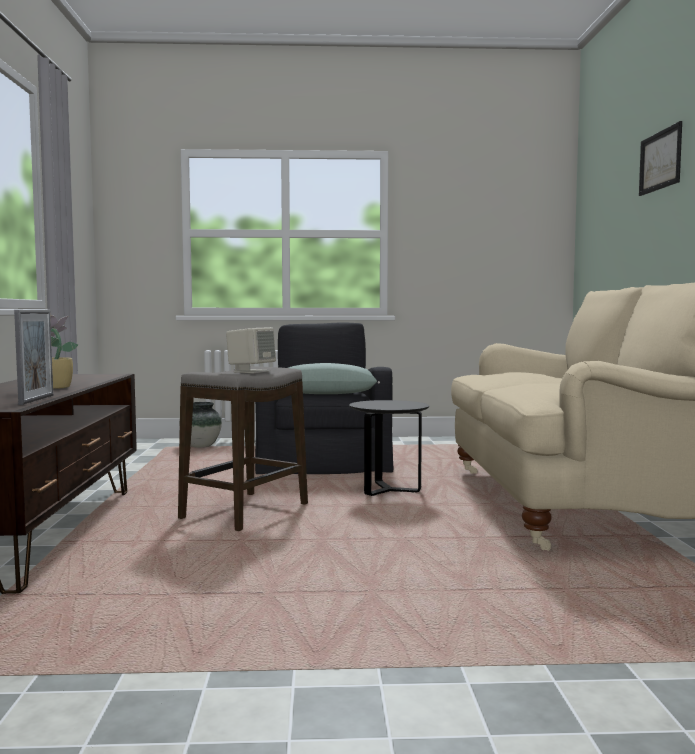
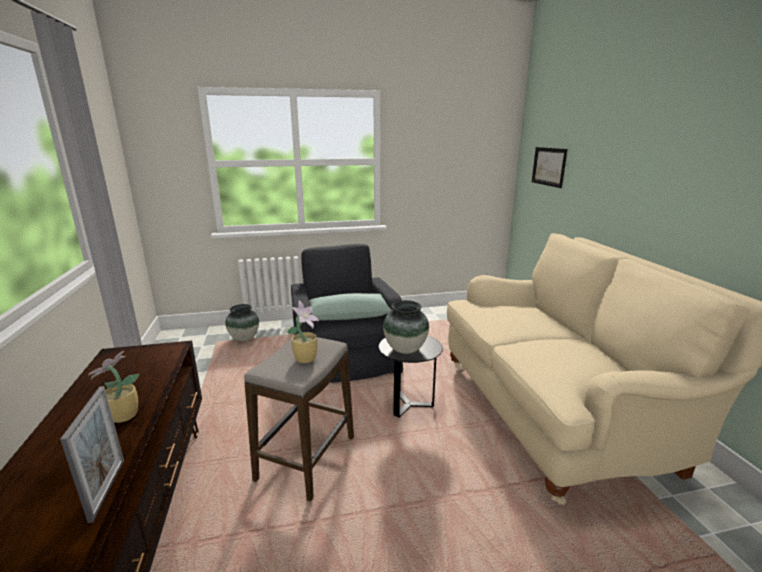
camera: 10 degrees left, 15 degrees up
(251, 371) = (306, 358): beige speaker -> potted plant
(381, 405) = (405, 349): none -> vase
(660, 160) = (620, 130): picture -> picture (549, 166)

